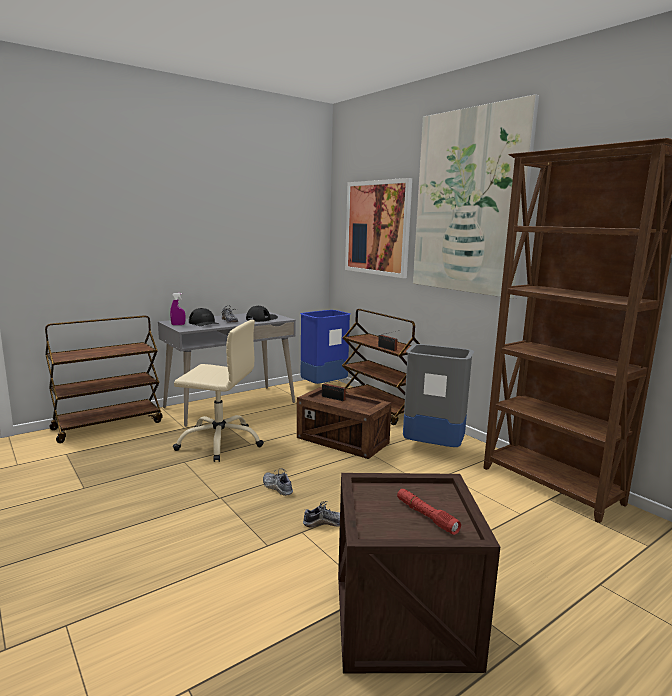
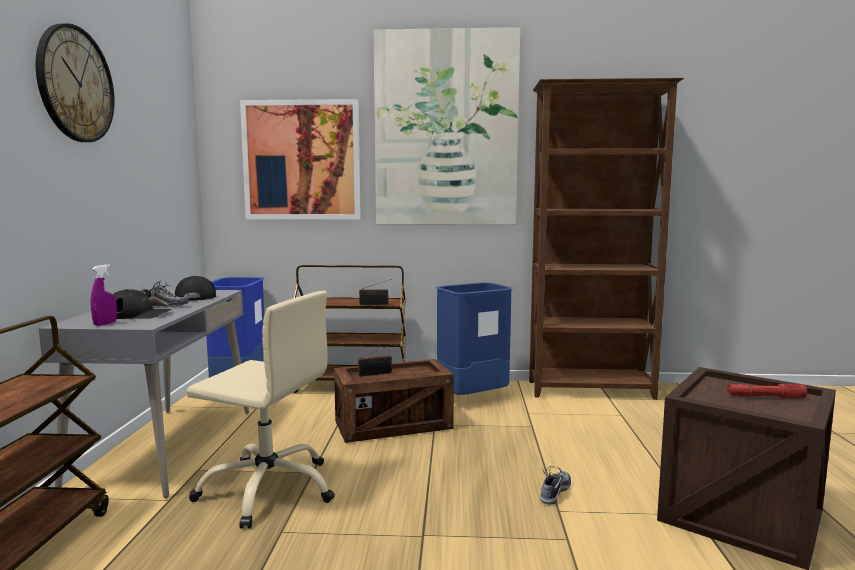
camera: 50 degrees left, 5 degrees down
(203, 189) = (75, 84): none -> wall clock
(220, 442) = (268, 489): beige office chair -> beige office chair turned 60 degrees clockwise
(277, 487) = (447, 492): shoe -> none
(433, 448) = (472, 398): grey trash can -> blue trash can

